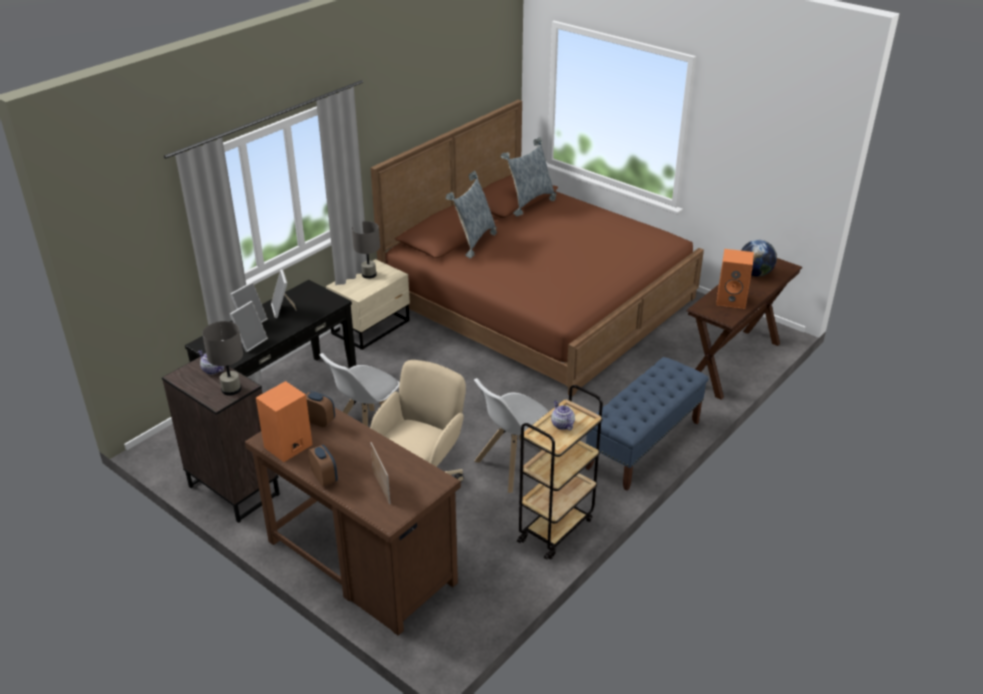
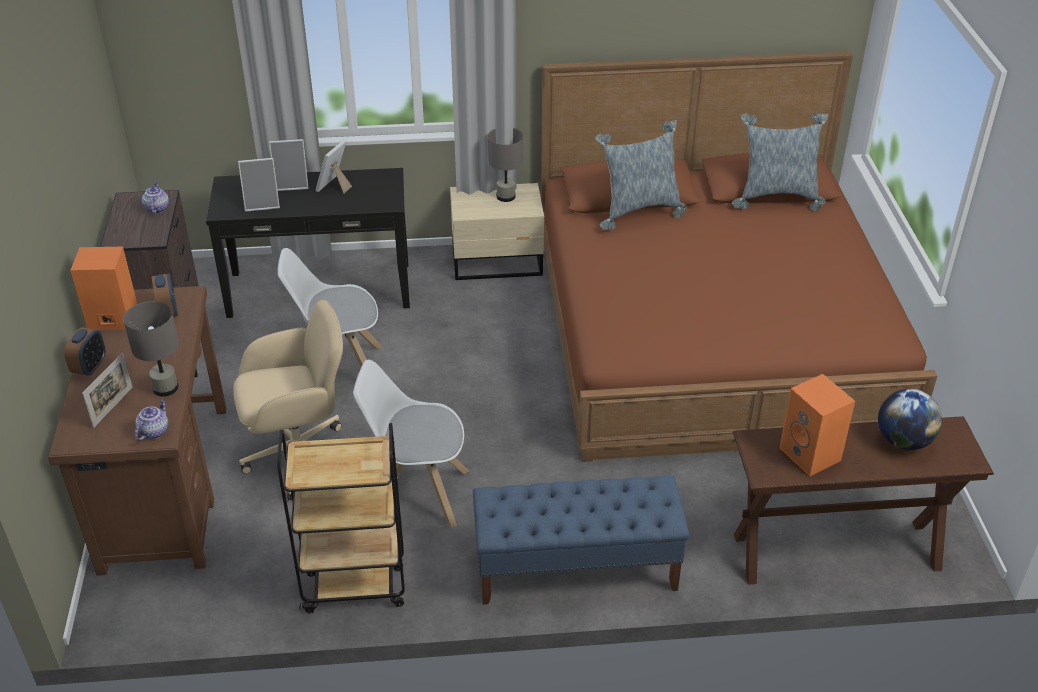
camera: 45 degrees right, 5 degrees up
(231, 389) = (140, 235): grey table lamp -> grey table lamp (165, 388)
(562, 424) = (342, 460): teapot -> teapot (154, 431)

